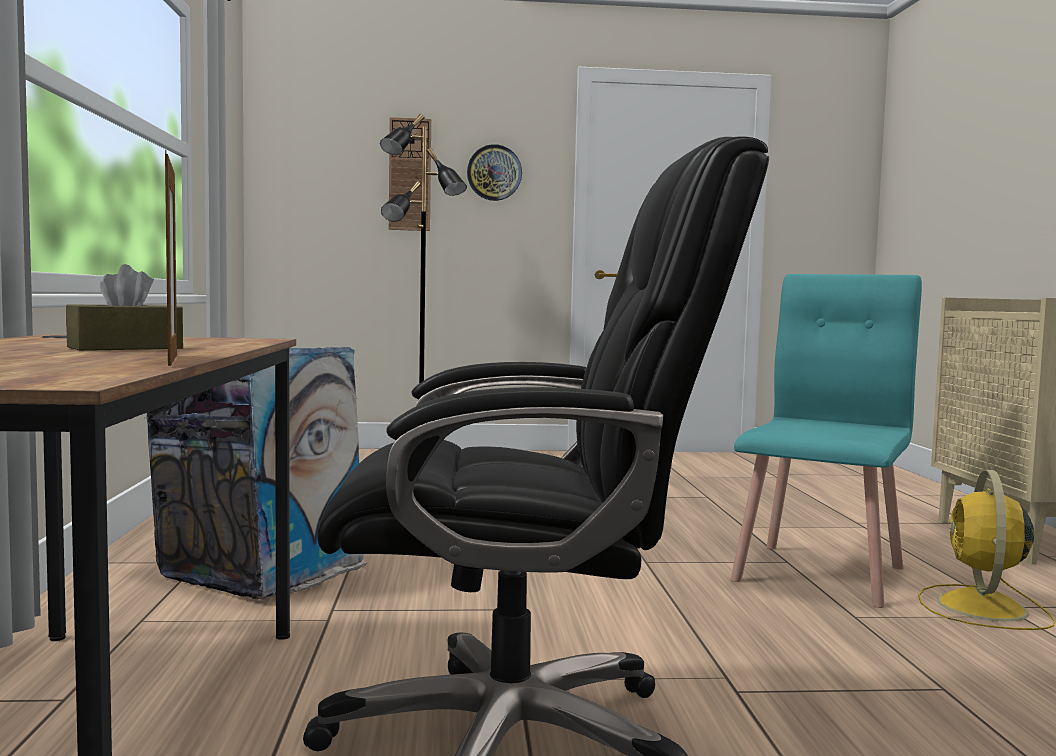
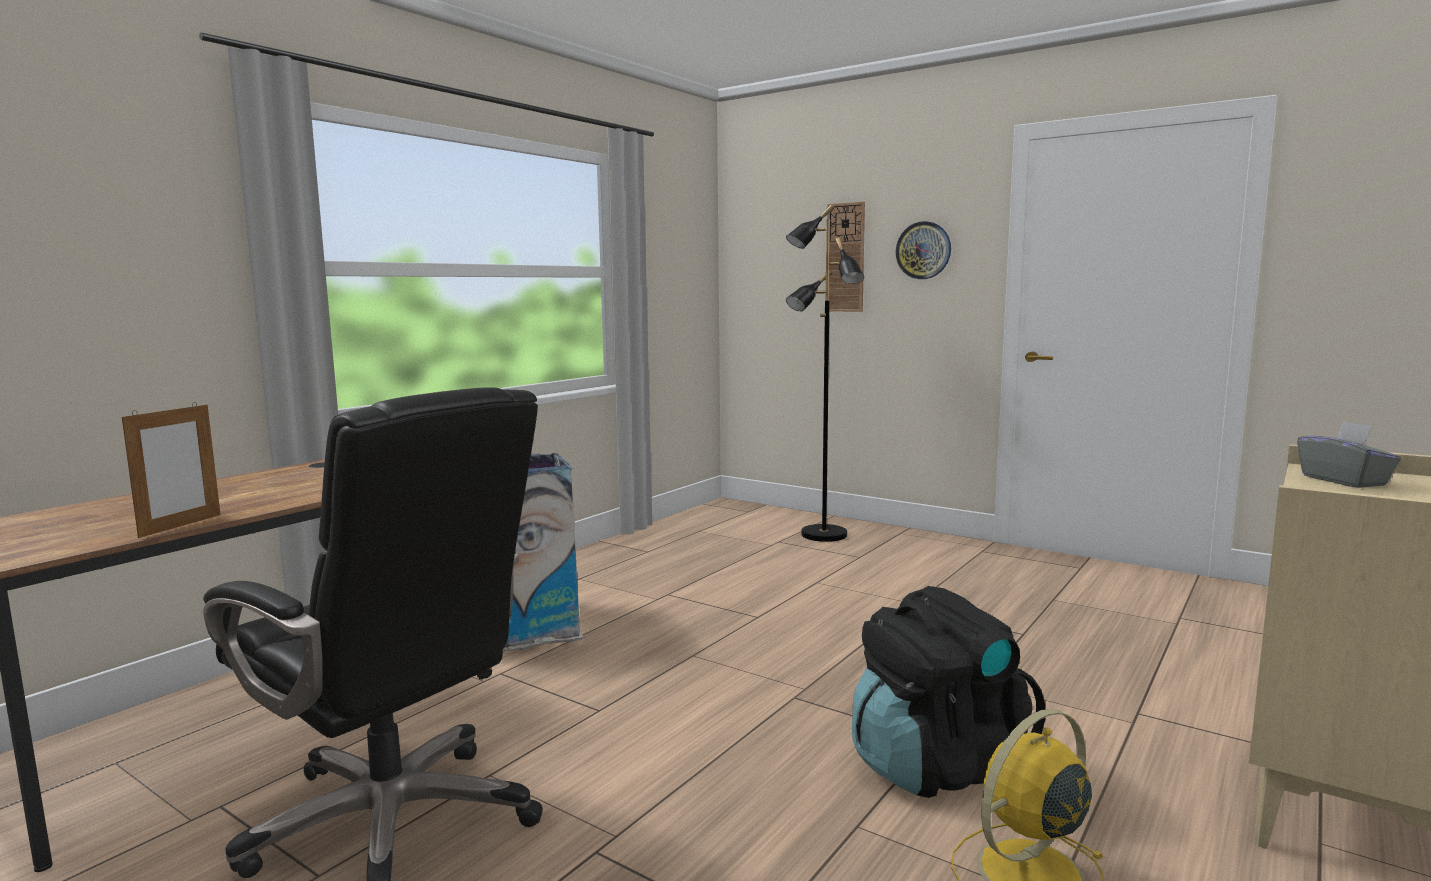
camera: 40 degrees right, 5 degrees up
(125, 348) = (252, 496): brown tissue box -> none
(821, 573) = (936, 765): turquoise chair -> black backpack
(1005, 311) = (1344, 481): none -> grey tissue box

